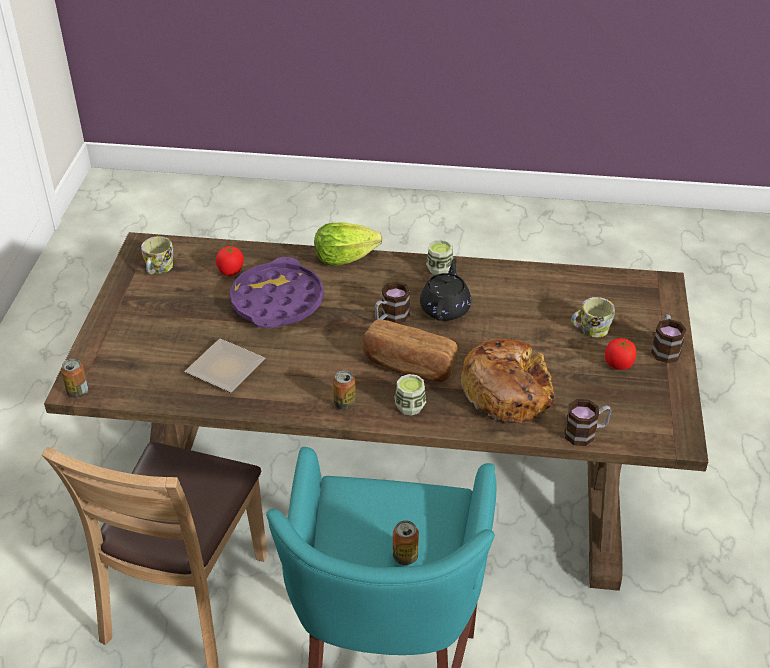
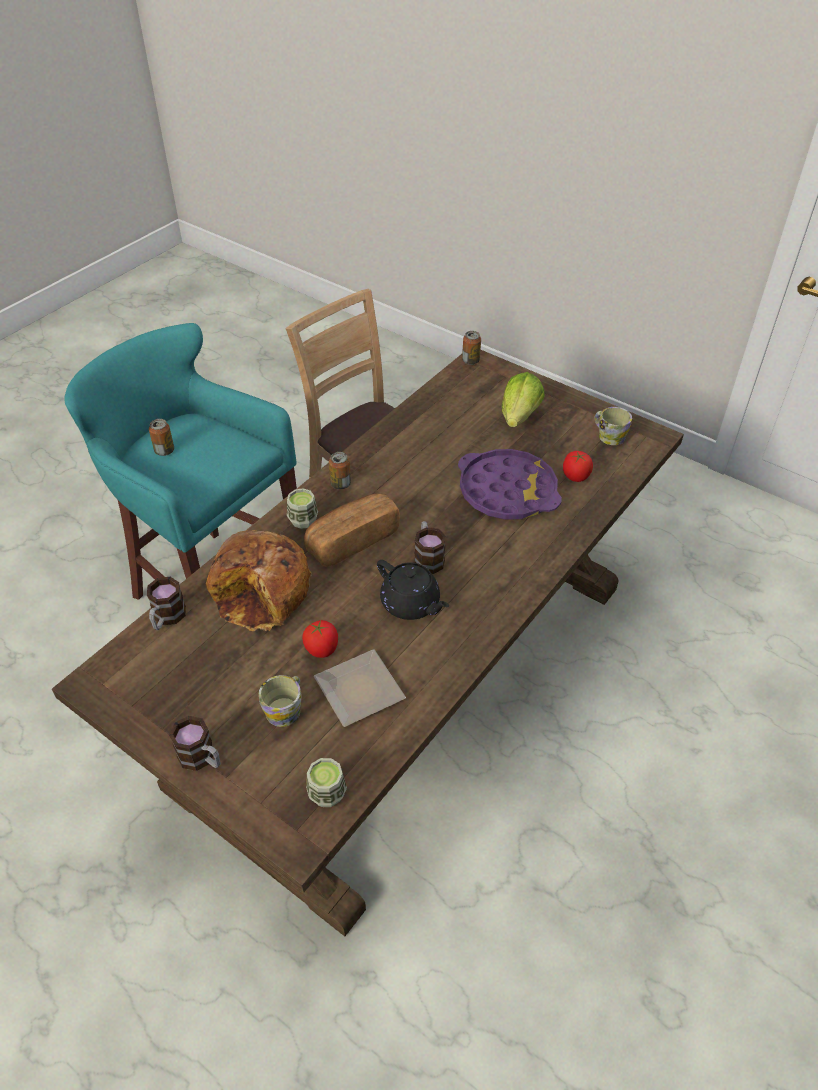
camera: 120 degrees right, 5 degrees up
(228, 368) = (438, 436): plate -> plate (358, 693)
(344, 258) = (548, 562): lettuce -> lettuce (519, 416)
(439, 269) = (478, 630): cup -> cup (327, 793)
(618, 365) = (218, 698): tomato -> tomato (322, 649)

